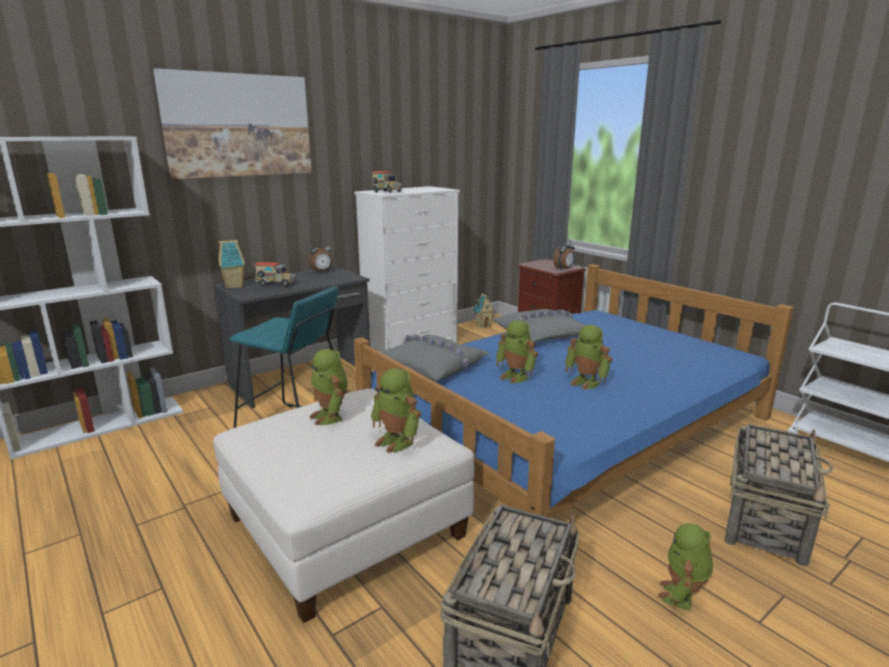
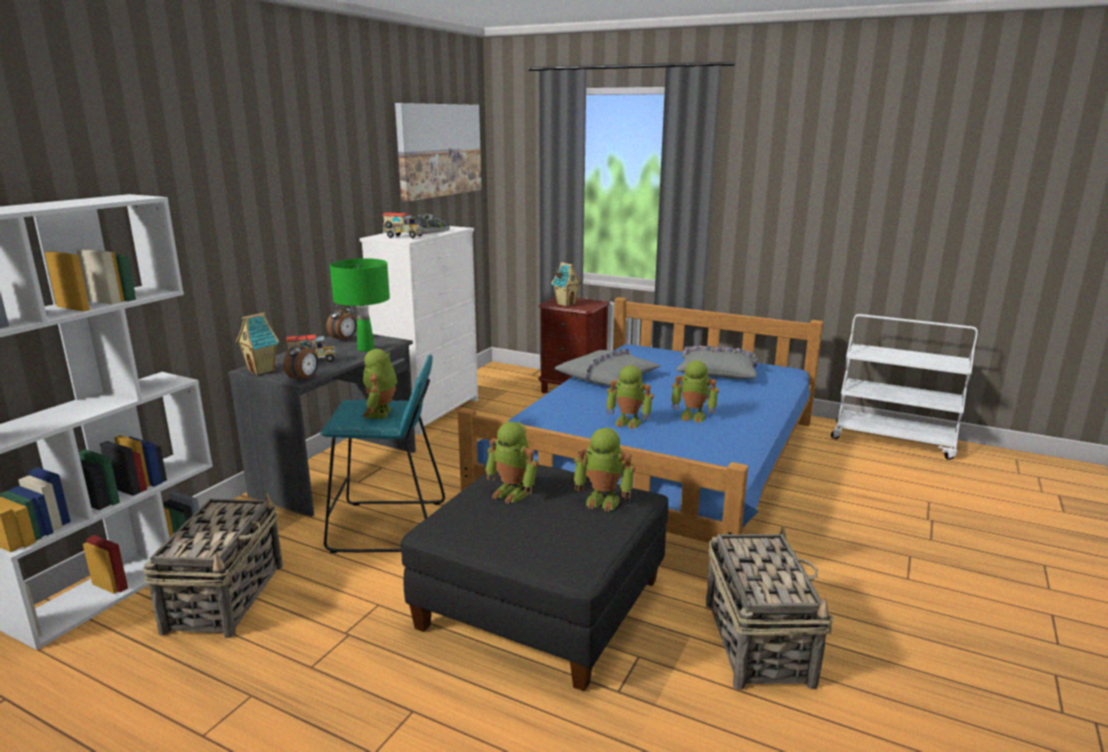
camera: 25 degrees left, 0 degrees up
(238, 125) = (242, 169): picture -> picture (439, 150)
(326, 280) = (366, 349): none -> green table lamp
(346, 526) = (542, 603): white ottoman -> black ottoman
(420, 190) = (433, 231): none -> shoe
(432, 366) = (540, 426): grey pillow -> grey pillow (717, 371)
(483, 326) = (489, 377): toy house -> toy house (566, 304)
(564, 269) = (592, 305): alarm clock -> alarm clock (304, 379)
(682, 596) = (849, 577): toy robot -> toy robot (381, 413)
(765, 519) = (862, 505): basket -> basket (226, 596)

